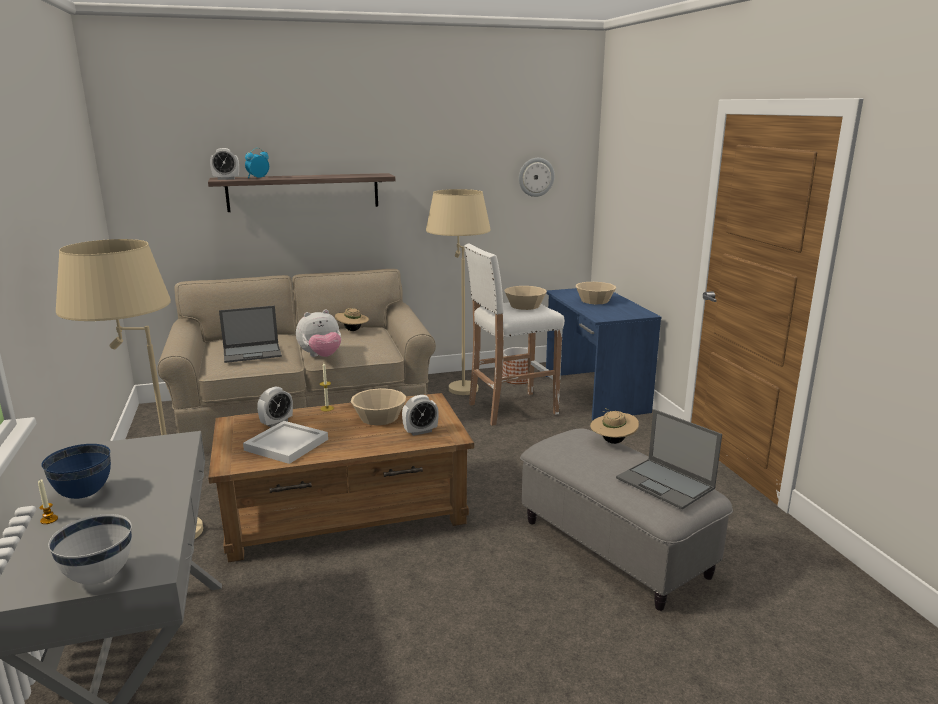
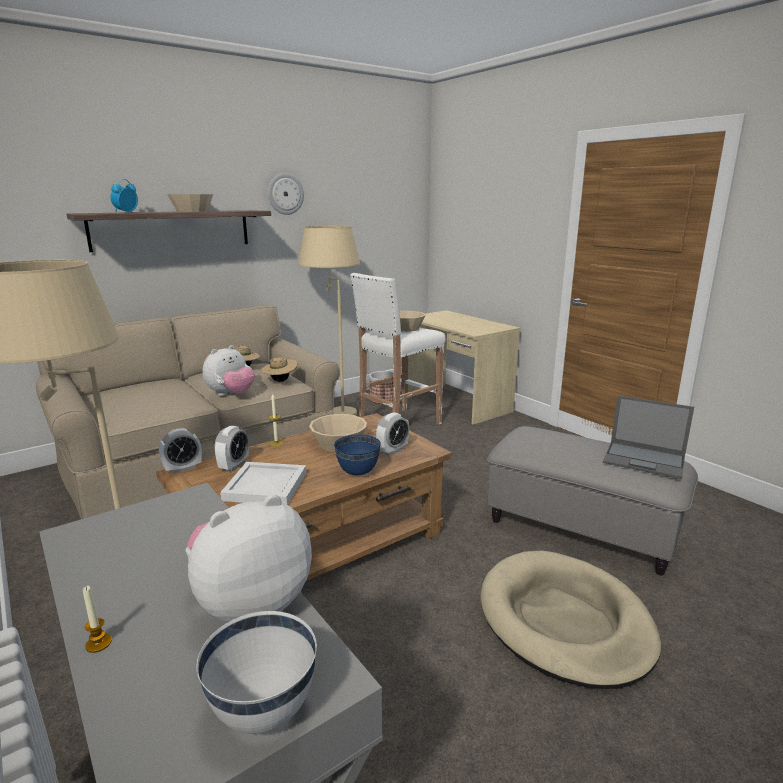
camera: 20 degrees left, 0 degrees up
(84, 494) = (122, 593): blue bowl -> blue bowl (358, 472)
(150, 517) = (251, 603): none -> plush toy
(226, 179) = (91, 213): alarm clock -> alarm clock (183, 468)
(253, 353) = (154, 399): laptop -> none
(519, 625) = (564, 621): none -> beige dog bed
(536, 177) = (383, 215): wall clock -> wall clock (285, 194)
(594, 300) = (453, 321): beige bowl -> beige bowl (192, 211)
(594, 393) = (456, 403): blue desk -> beige desk
(612, 441) = (565, 432): beige hat -> beige hat (280, 381)

